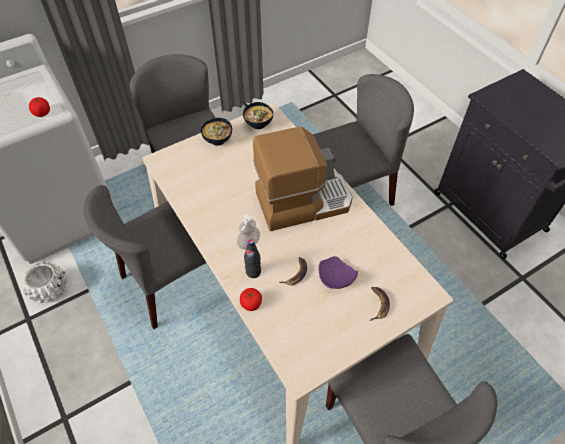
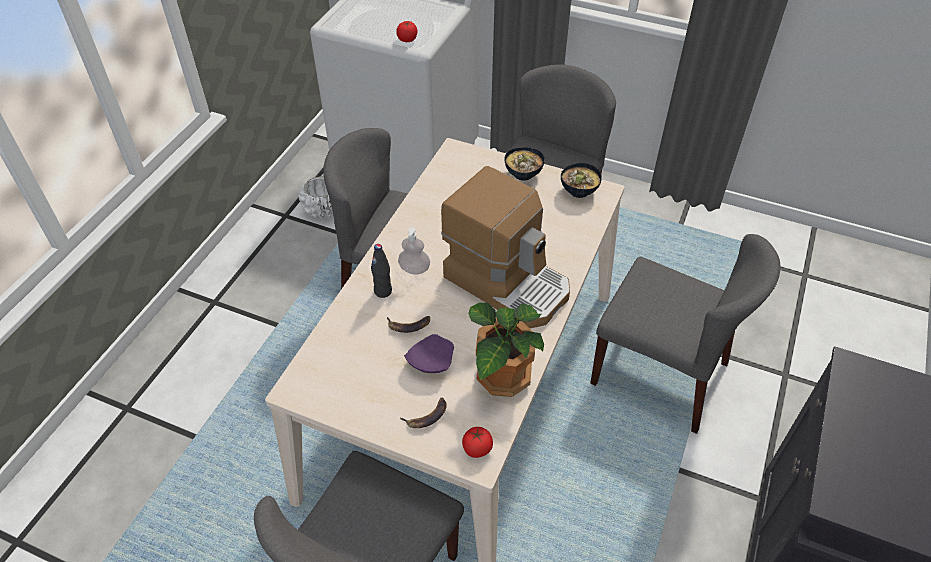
camera: 55 degrees right, 5 degrees down
(251, 304) = (345, 309): tomato -> tomato (477, 448)
(375, 247) = (501, 377): none -> potted plant

